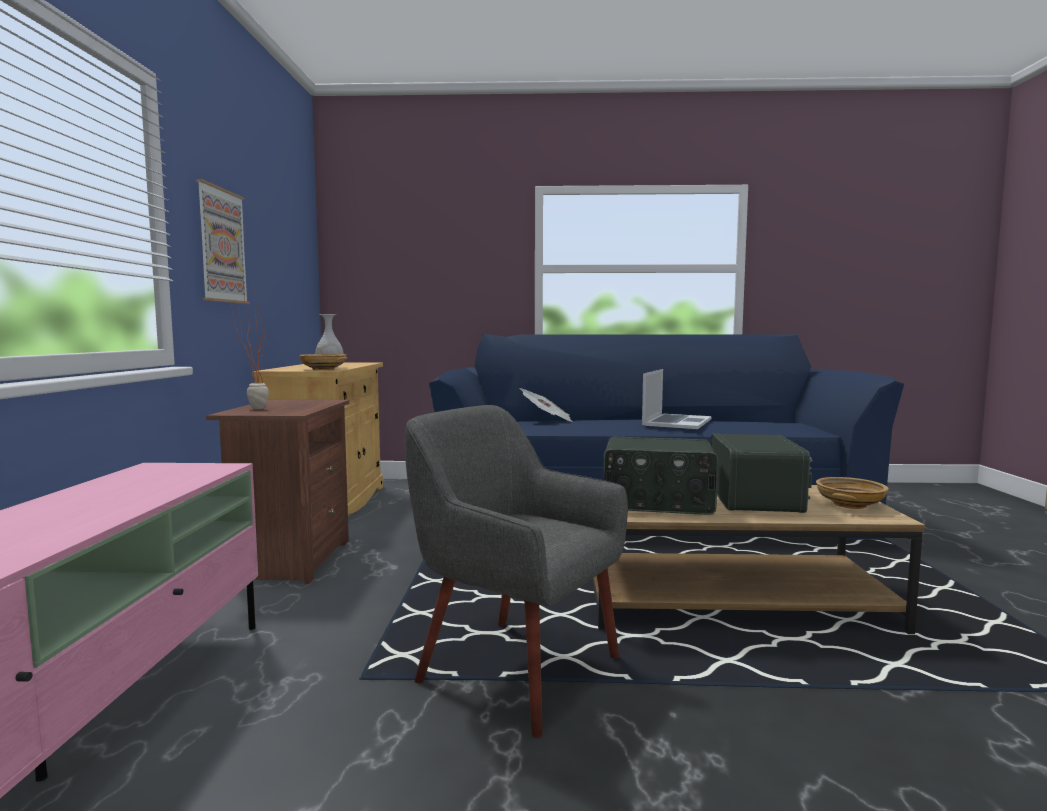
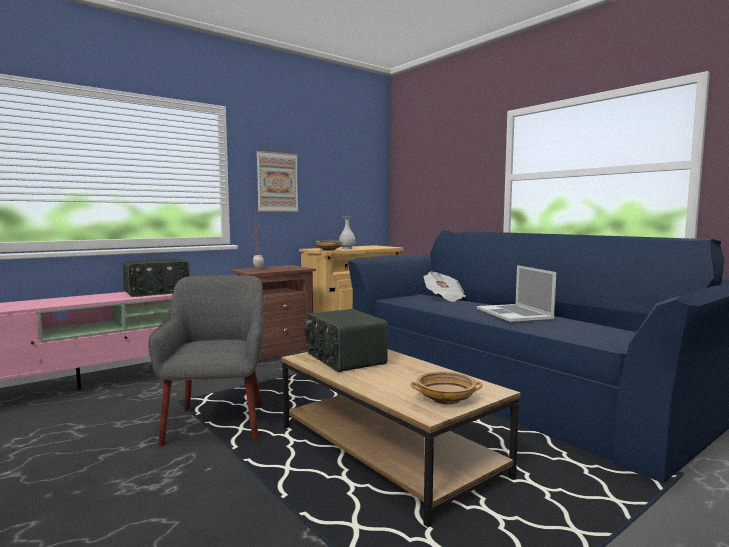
camera: 50 degrees right, 0 degrees up
(676, 422) = (514, 313): laptop -> laptop turned 90 degrees clockwise
(756, 498) = (405, 375): radio -> radio (157, 292)

